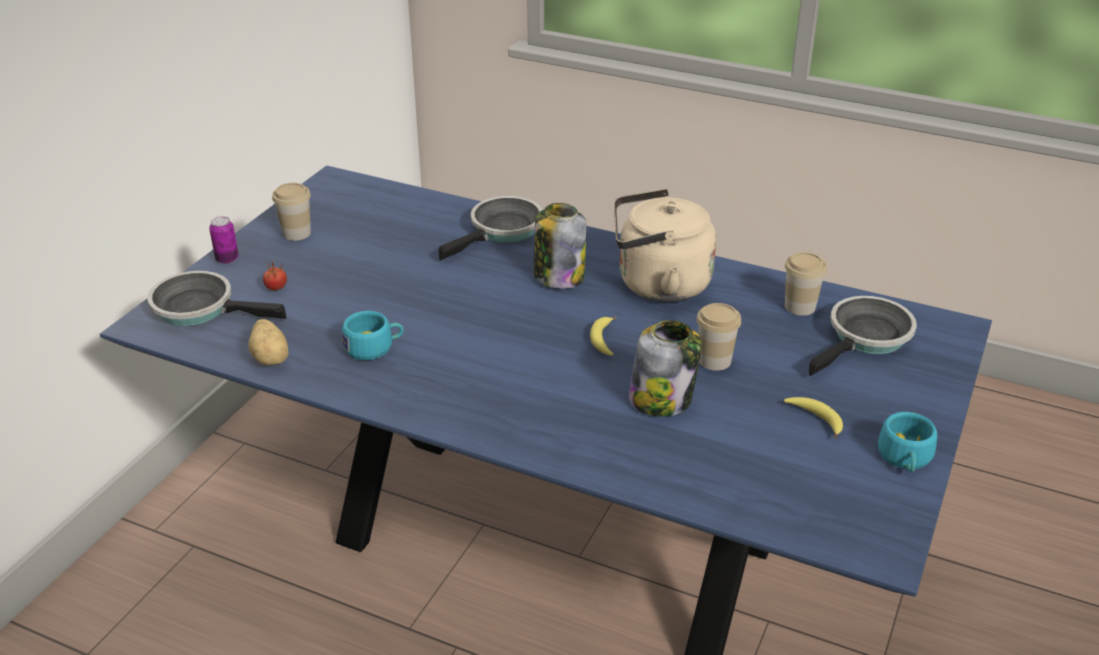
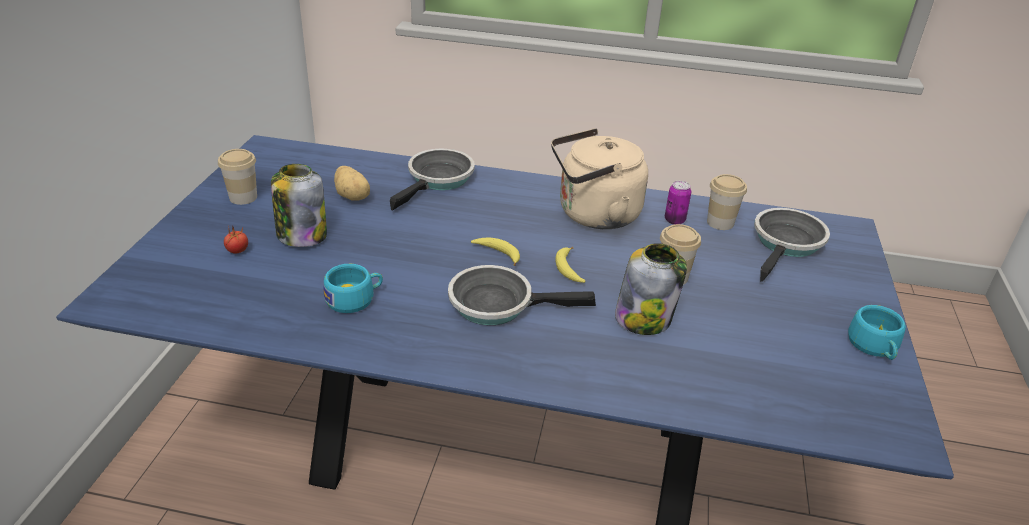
camera: 15 degrees left, 0 degrees up
(200, 308) = (163, 278): frying pan -> frying pan (498, 304)
(227, 259) = (179, 227): can -> can (674, 220)
(271, 357) = (252, 321): potato -> potato (353, 196)
(558, 276) = (504, 215): jar -> jar (301, 235)
(815, 419) = (783, 320): banana -> banana (498, 254)

